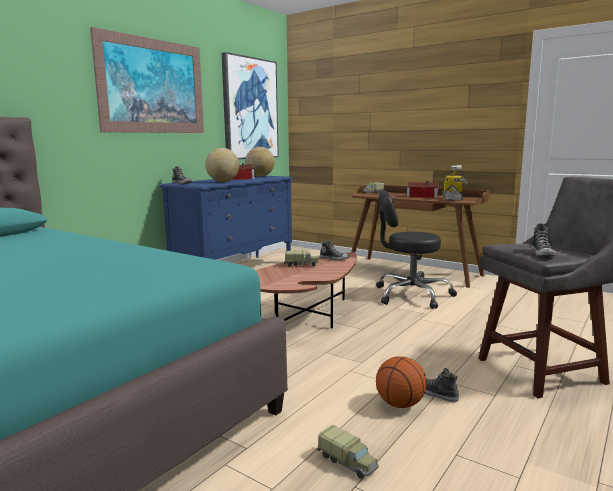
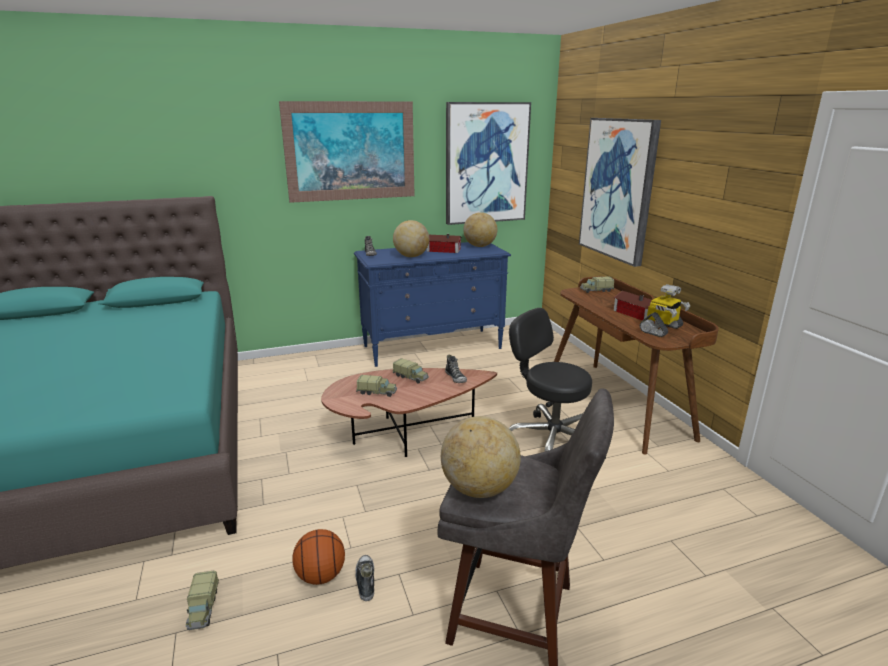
camera: 35 degrees right, 10 degrees up
(294, 275) = (377, 392): none -> toy truck
(369, 119) = (618, 189): none -> picture
(543, 254) = (479, 489): shoe -> globe

